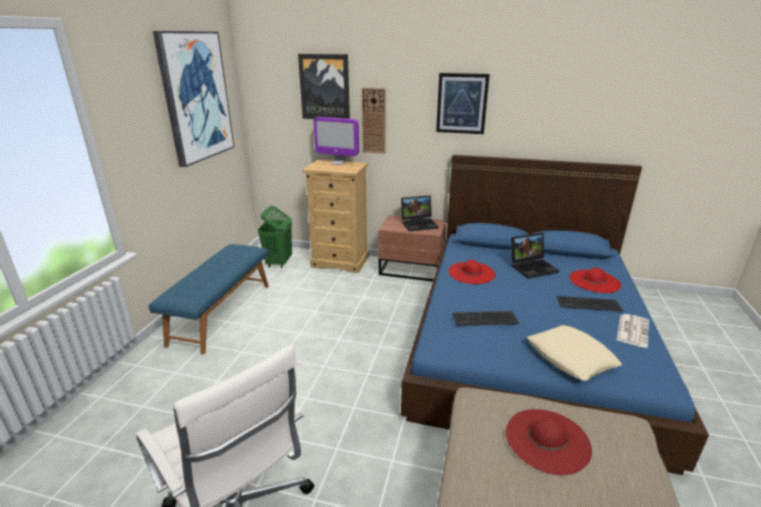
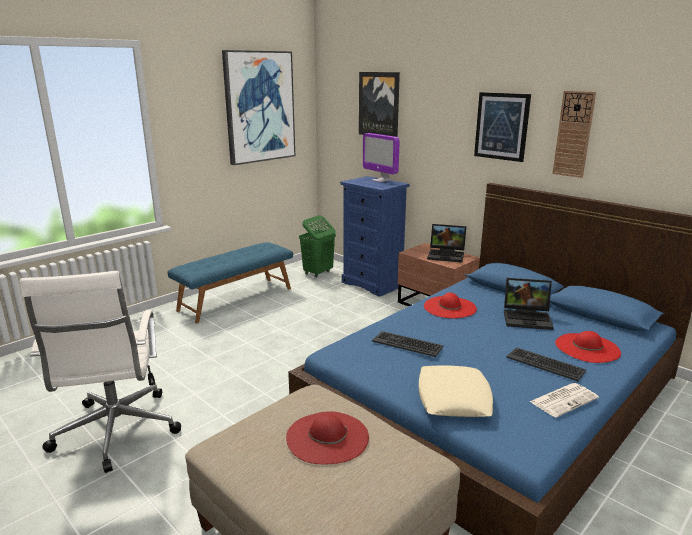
camera: 30 degrees right, 5 degrees down
(340, 262) = (373, 284): beige dresser -> blue dresser
(374, 121) = (418, 140): wall clock -> wall clock (573, 134)

